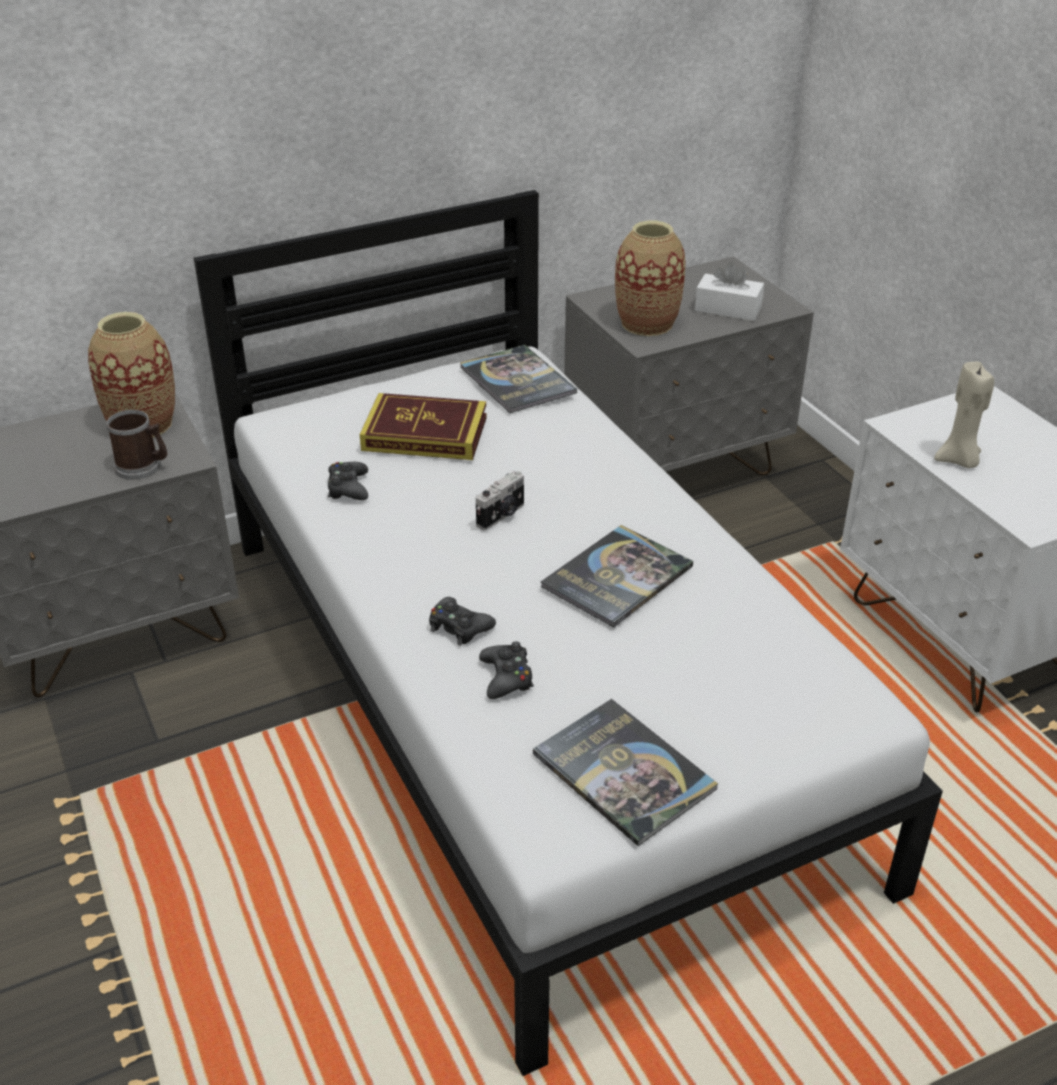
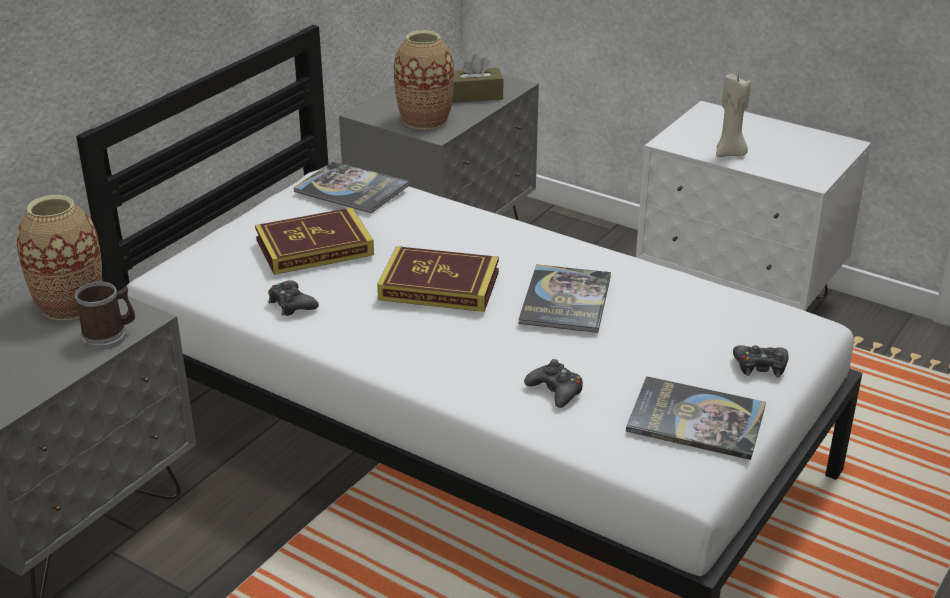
camera: 30 degrees left, 5 degrees down
(459, 627) = (485, 371): black game controller -> black game controller (760, 366)
(502, 515) = (439, 286): camera -> book
(728, 309) = (475, 95): white tissue box -> brown tissue box

